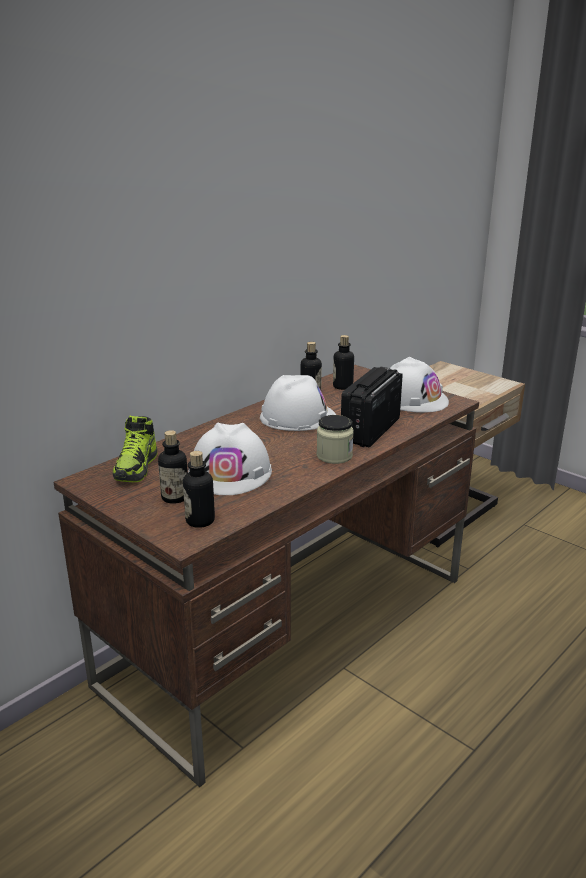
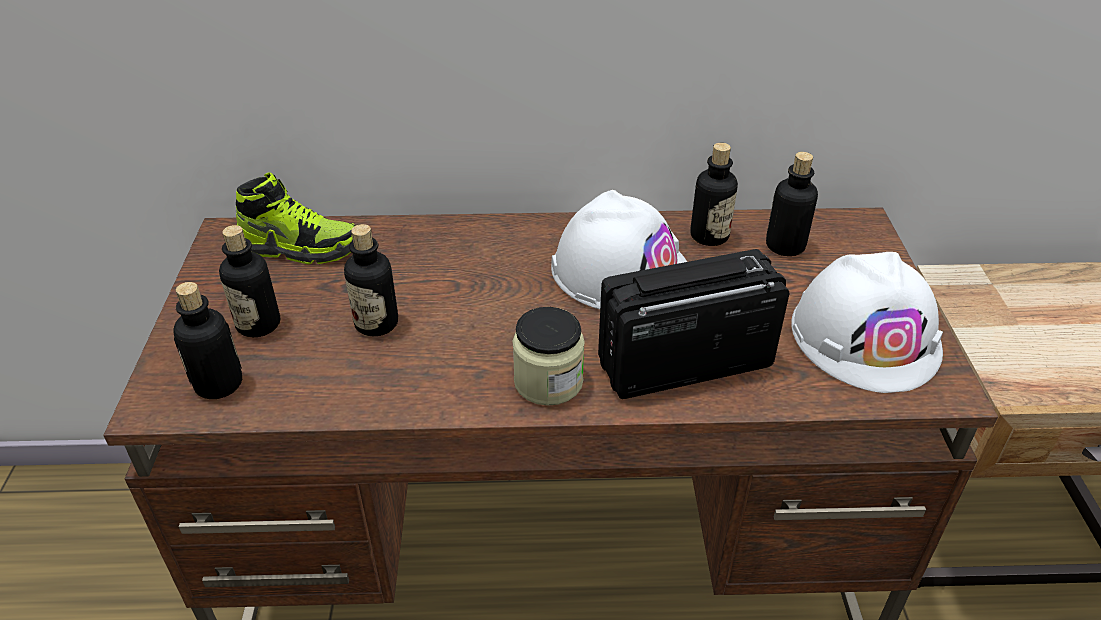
camera: 45 degrees right, 15 degrees up
(136, 468) = (301, 247): shoe -> shoe turned 135 degrees counterclockwise
(230, 473) = (376, 323): white hard hat -> bottle

